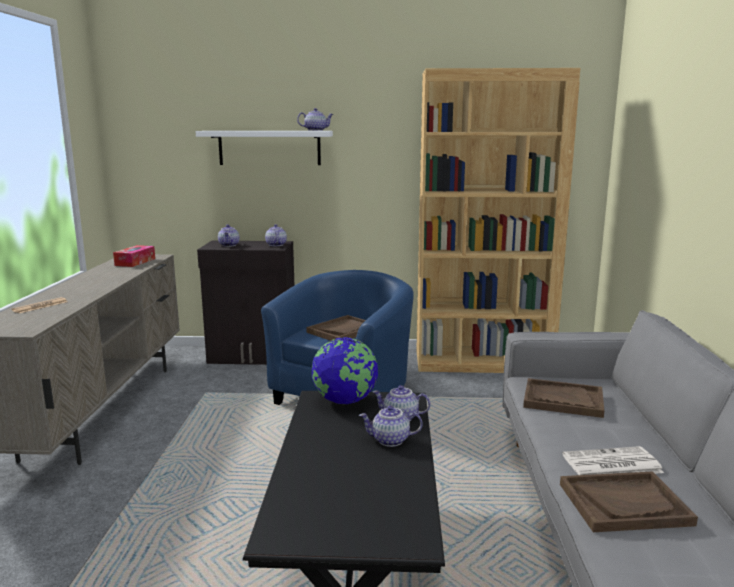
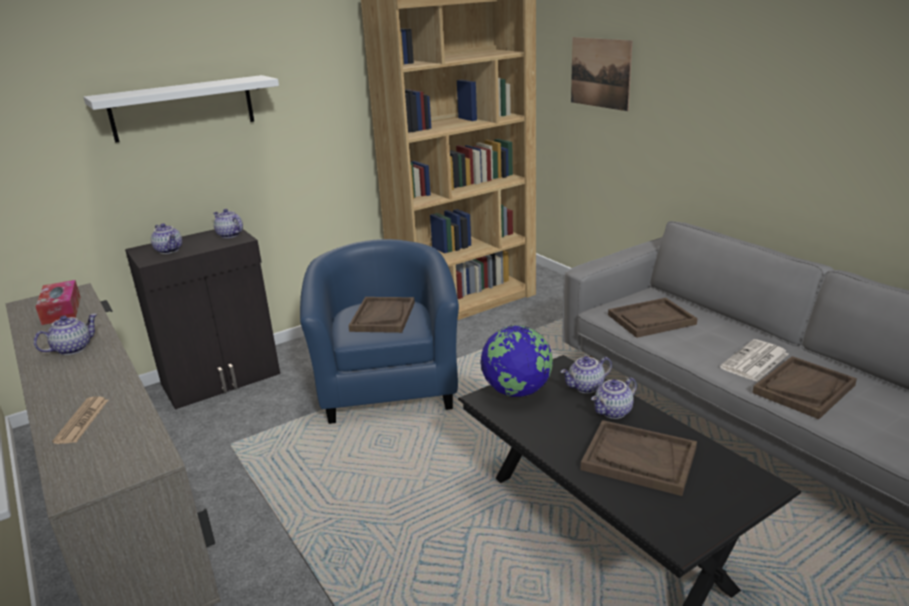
camera: 35 degrees left, 10 degrees up
(315, 130) = (249, 78): teapot -> teapot (73, 348)
(348, 476) = (638, 459): none -> brown tray
(644, 158) = (600, 73): none -> picture

